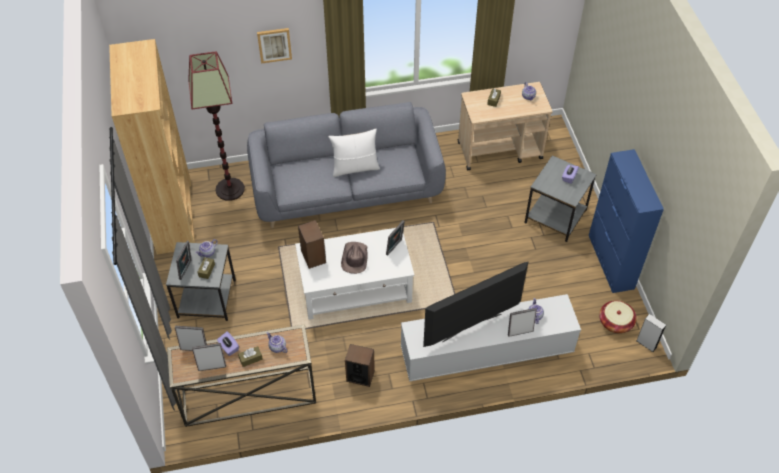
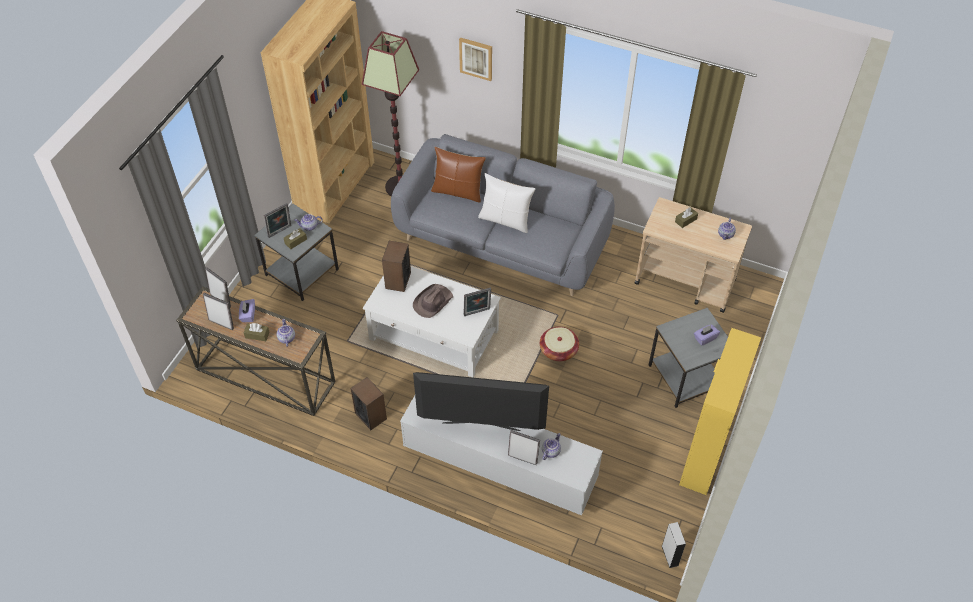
camera: 35 degrees right, 0 degrees up
(300, 165) = (458, 191): none -> brown pillow
(611, 262) = (705, 454): blue cabinet -> yellow cabinet
(615, 322) = (656, 515): basket -> basket (558, 350)

